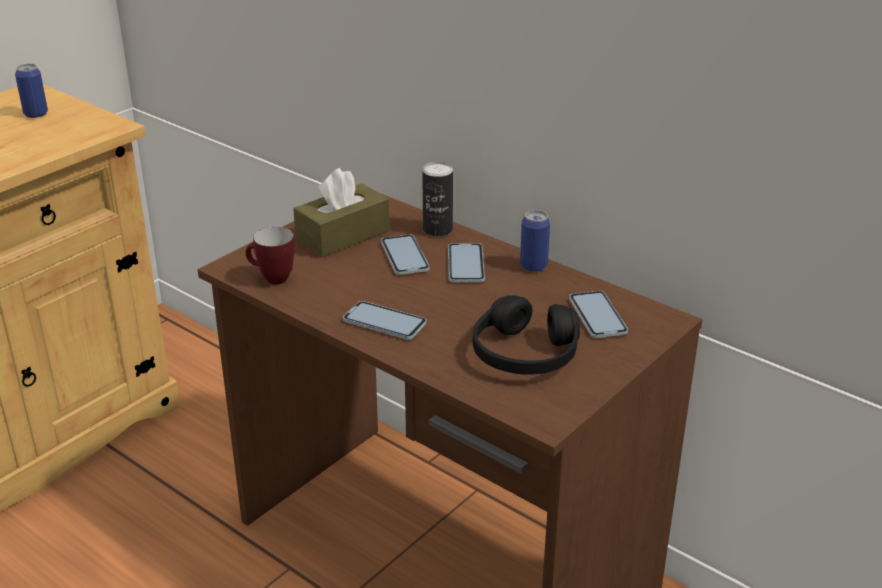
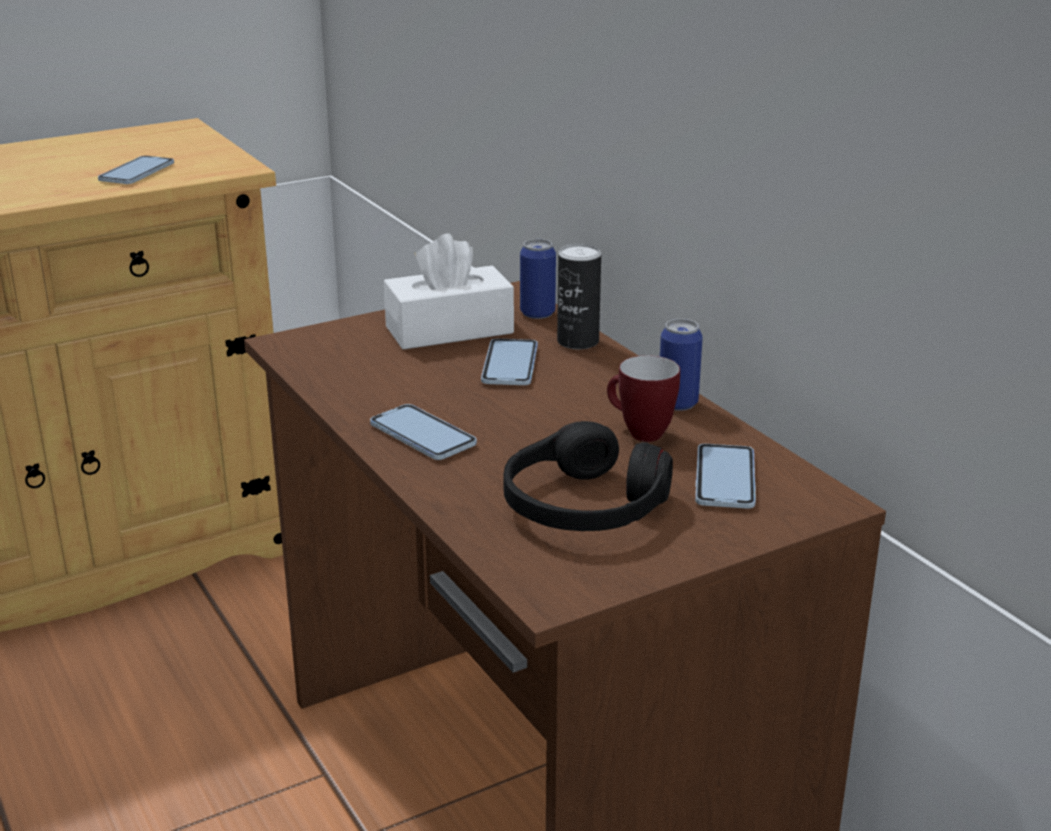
camera: 20 degrees right, 5 degrees down
(36, 114) = (167, 147): can -> can (537, 313)
(271, 278) = (321, 363): mug -> mug (638, 432)
(343, 235) = (449, 330): brown tissue box -> white tissue box
(466, 264) = (584, 387): phone -> phone (137, 172)

